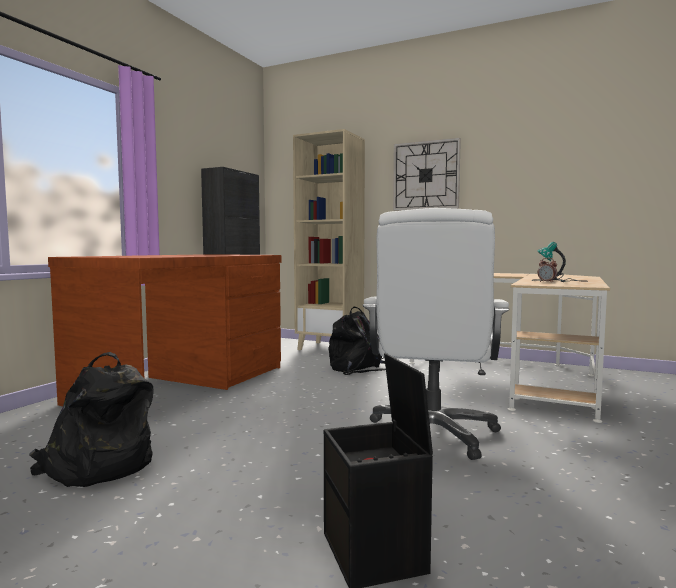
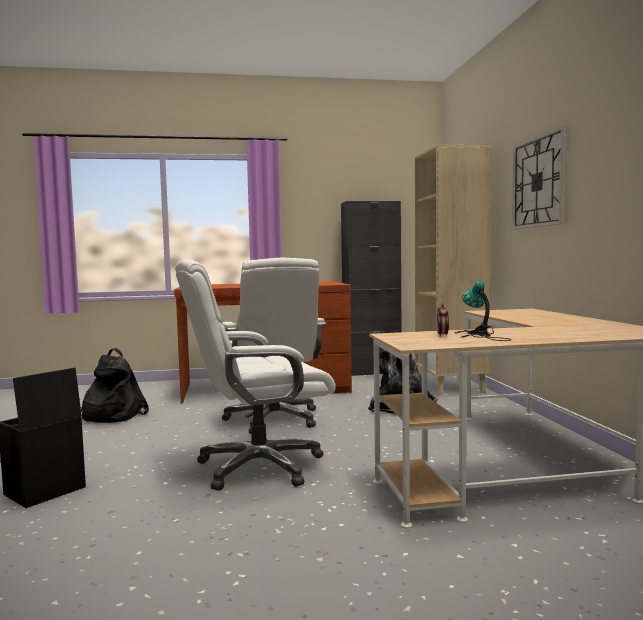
camera: 55 degrees right, 0 degrees up
(302, 403) = (273, 419): none -> white office chair

